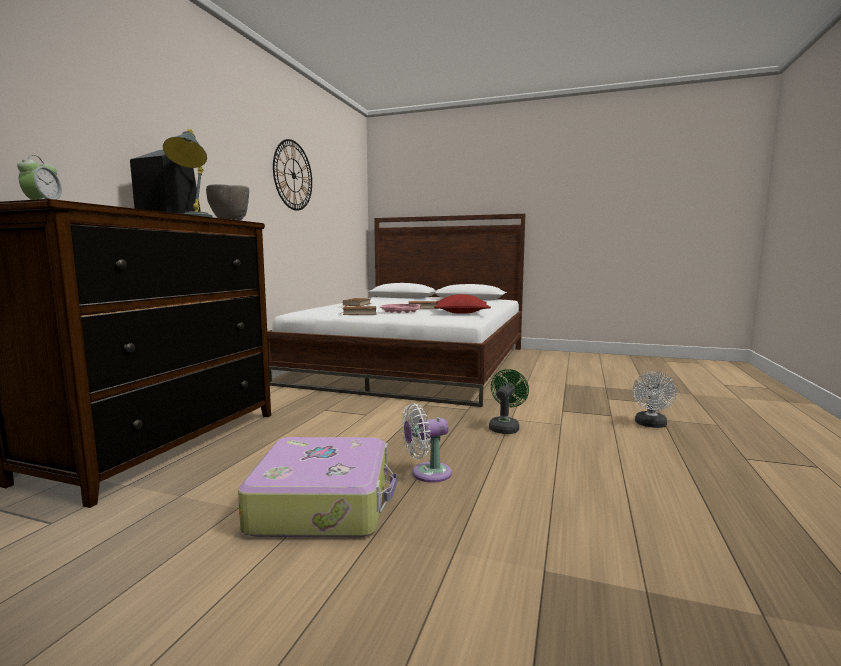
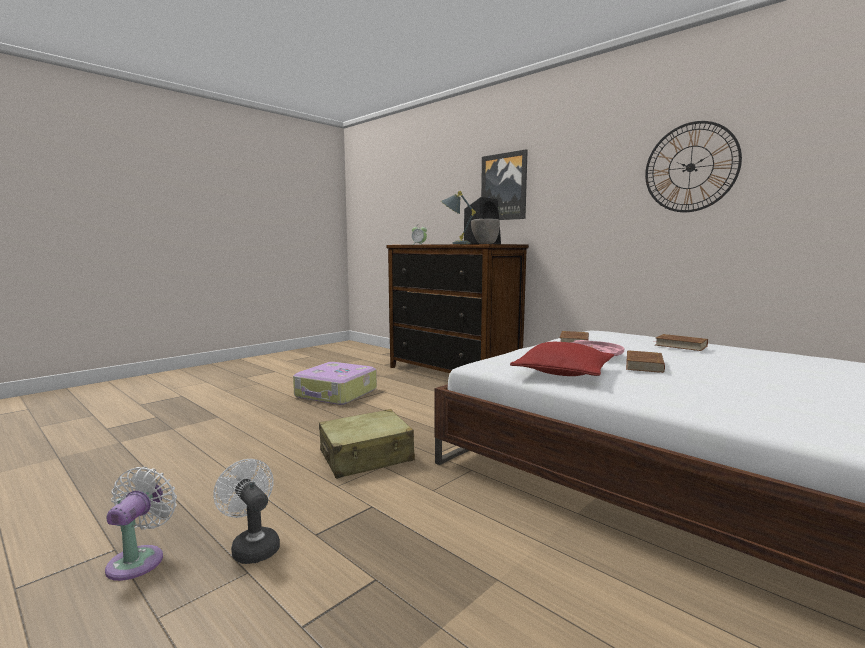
camera: 115 degrees right, 0 degrees up
(139, 130) = (504, 187): none -> picture
(427, 473) = (330, 415): white fan -> white fan (139, 559)
(505, 427) = (366, 457): green fan -> beige suitcase

